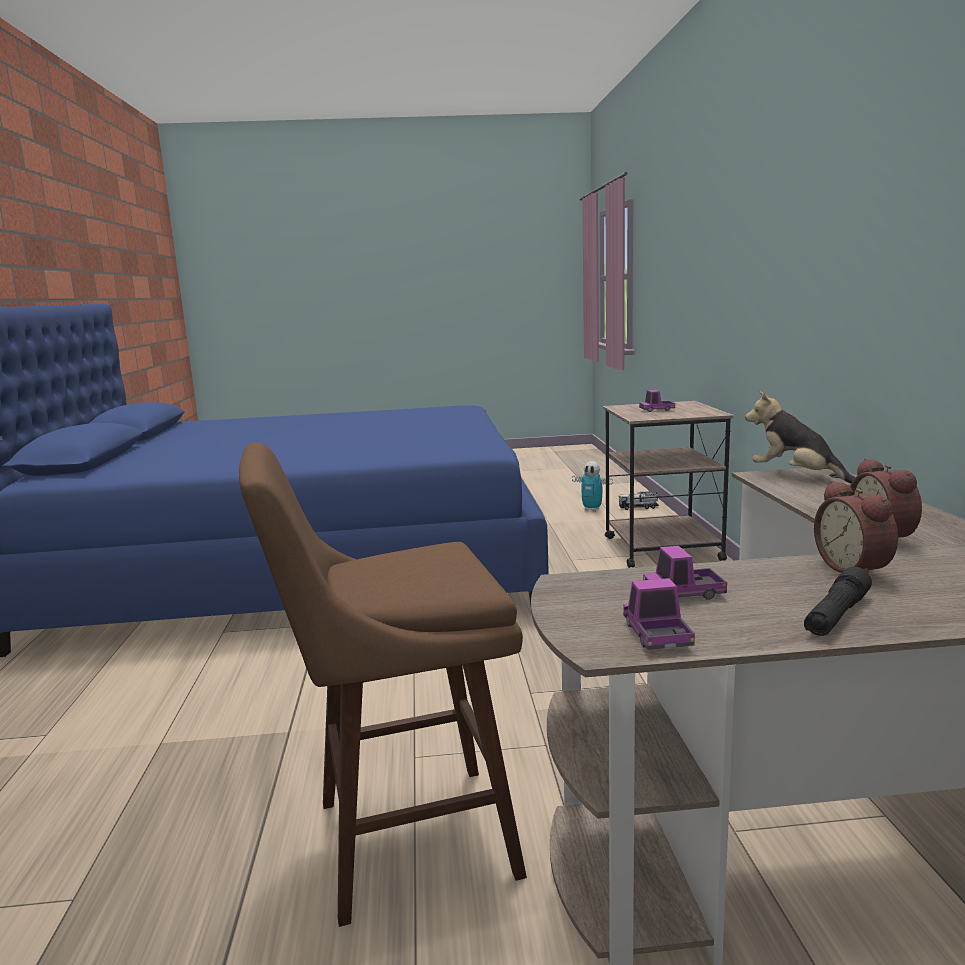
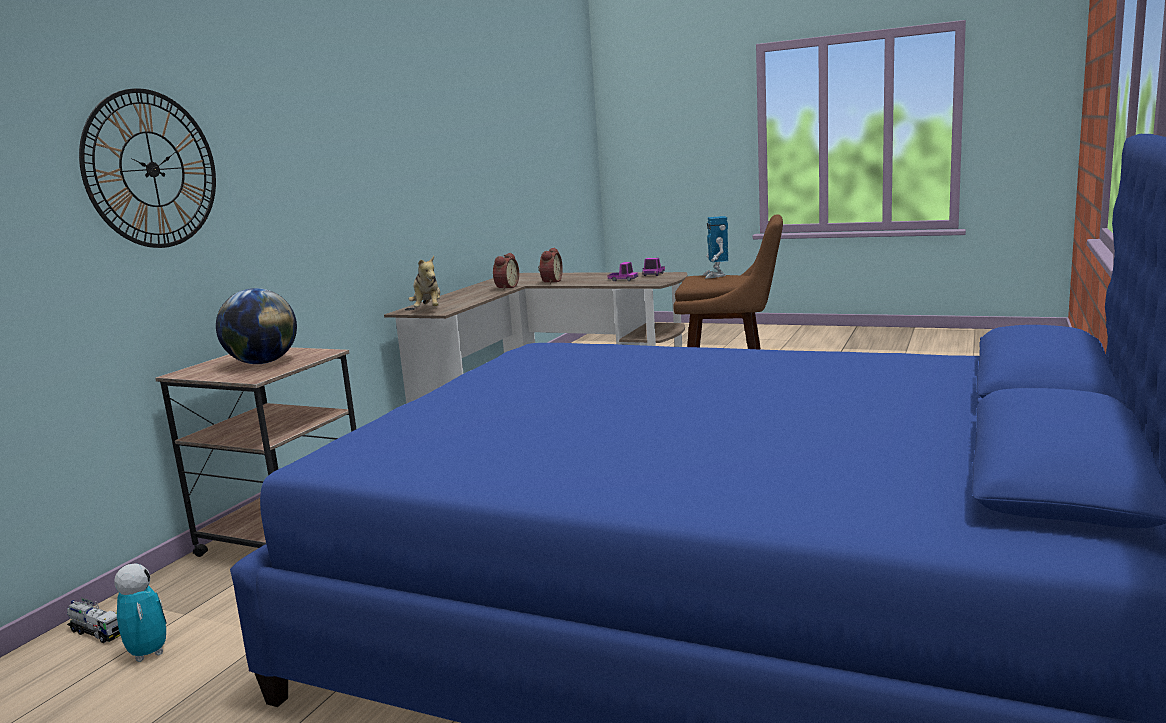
camera: 150 degrees left, 0 degrees up
(415, 577) = (716, 276): none -> toy robot
(657, 410) = (262, 363): toy truck -> globe
(719, 251) = (152, 169): none -> wall clock
(836, 615) = (593, 275): black flashlight -> none

